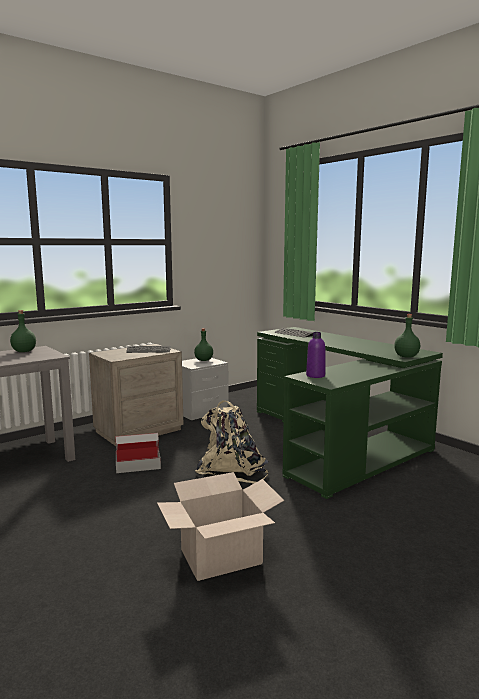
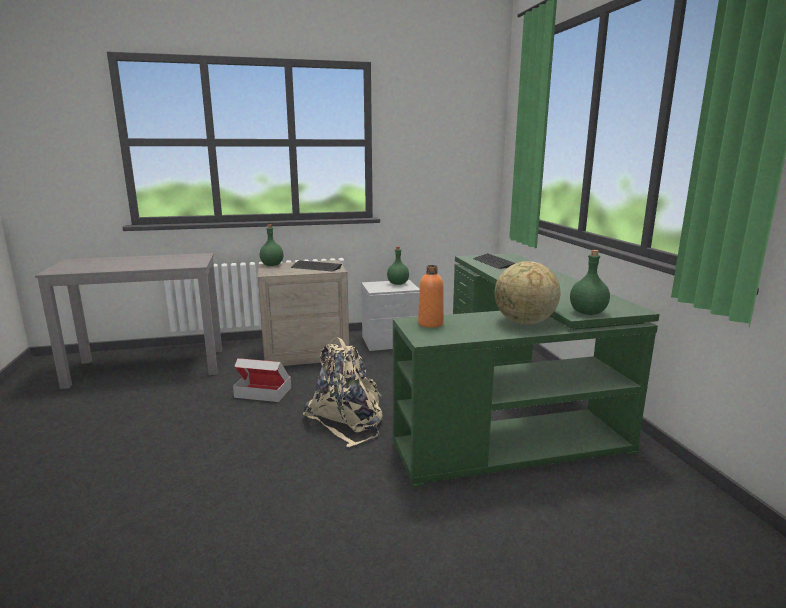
camera: 25 degrees right, 5 degrees up
(24, 351) = (181, 257): green bottle -> green bottle (272, 265)
(221, 556) = (219, 527): cardboard box -> none
(315, 375) = (430, 323): purple bottle -> orange bottle
(370, 368) = (524, 323): none -> globe

